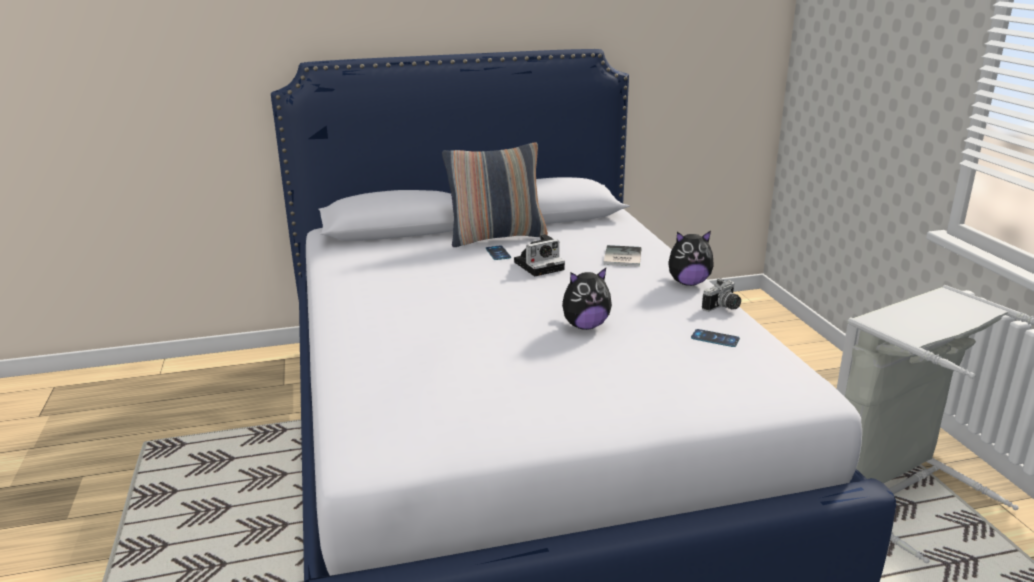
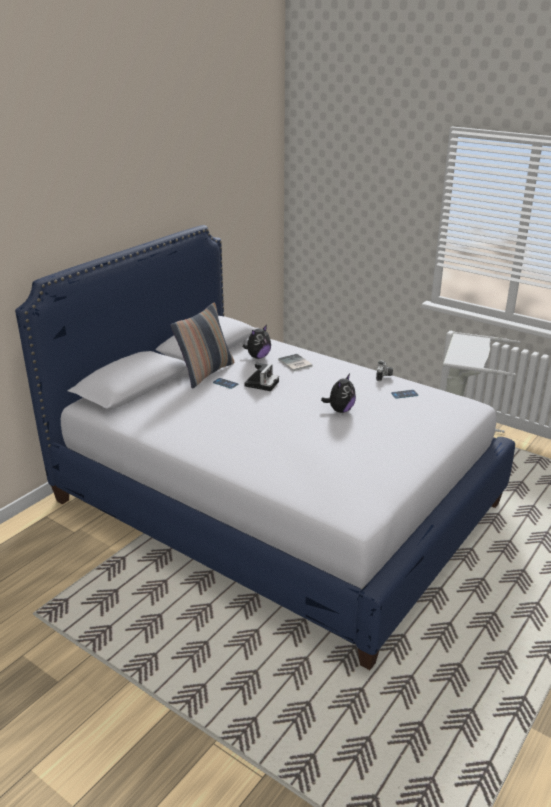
camera: 40 degrees left, 5 degrees up
(688, 283) = (349, 368): plush toy -> plush toy (258, 357)

